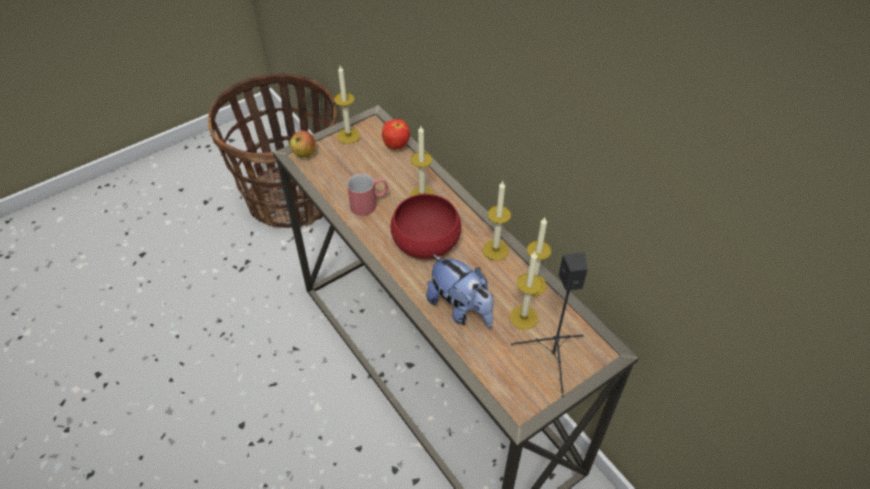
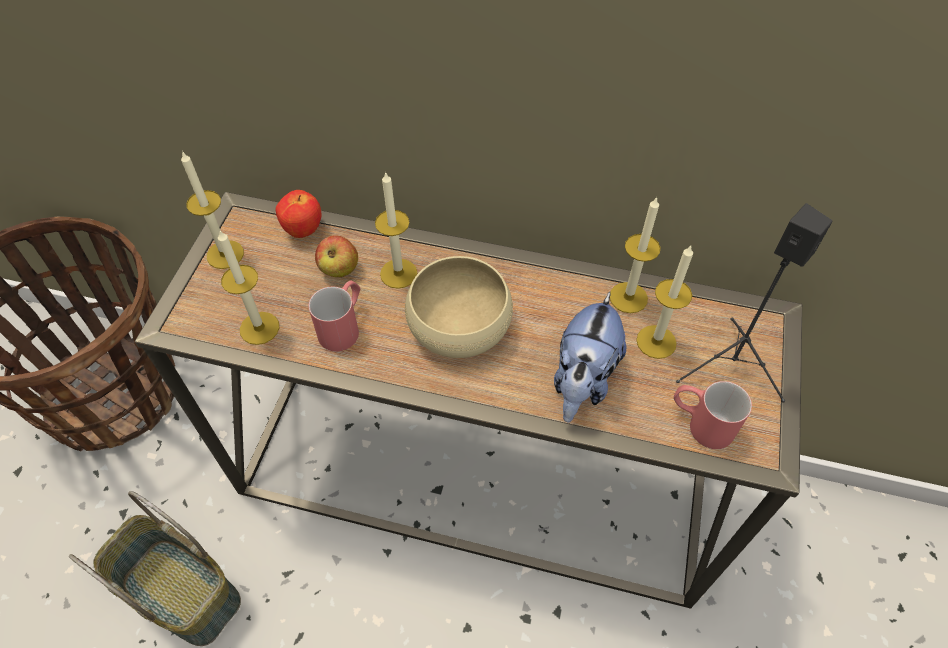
camera: 40 degrees left, 5 degrees up
(242, 320) = (184, 591): none -> basket
(304, 153) = (185, 314): apple -> apple (339, 269)
(426, 240) = (459, 325): red bowl -> beige bowl
(460, 308) = (582, 380): plush toy -> plush toy turned 105 degrees clockwise
(495, 250) = (549, 284): candle -> candle (259, 328)
(500, 372) = (700, 423): none -> red mug

